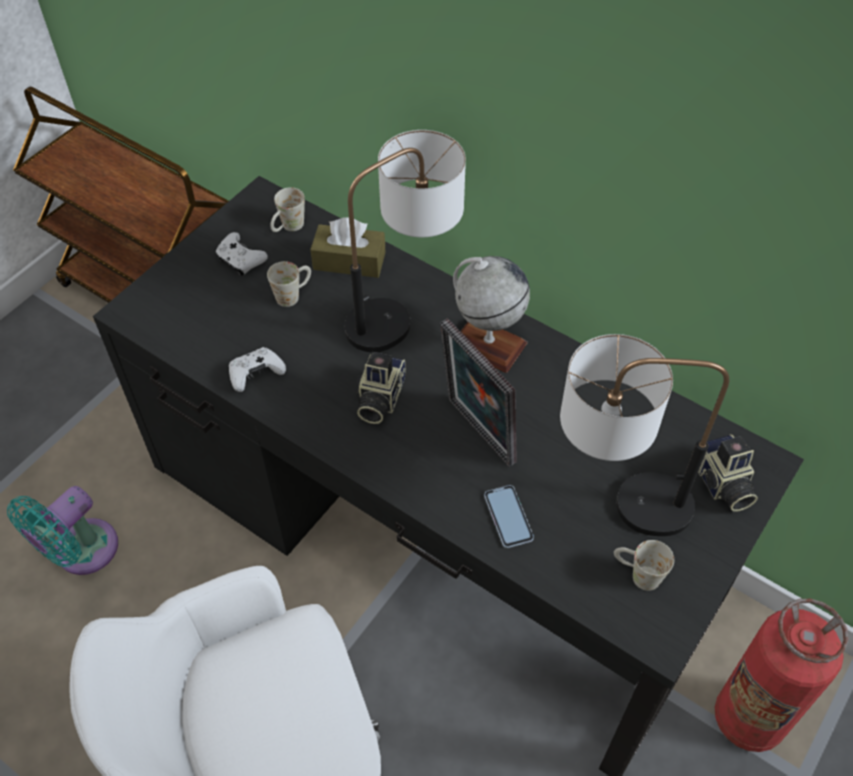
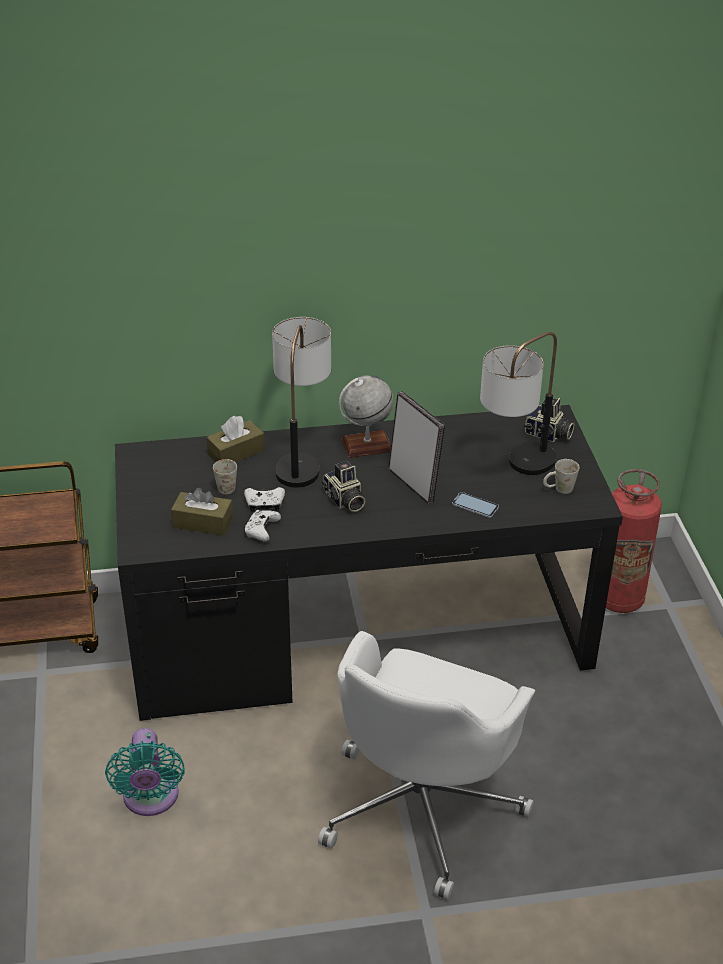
camera: 45 degrees left, 15 degrees down
(218, 323) = (203, 522): none -> brown tissue box
(240, 260) = (170, 488): white game controller -> white game controller (264, 504)
(288, 228) = (175, 458): white mug -> none
(476, 434) = (414, 484): picture frame -> picture frame turned 135 degrees counterclockwise

